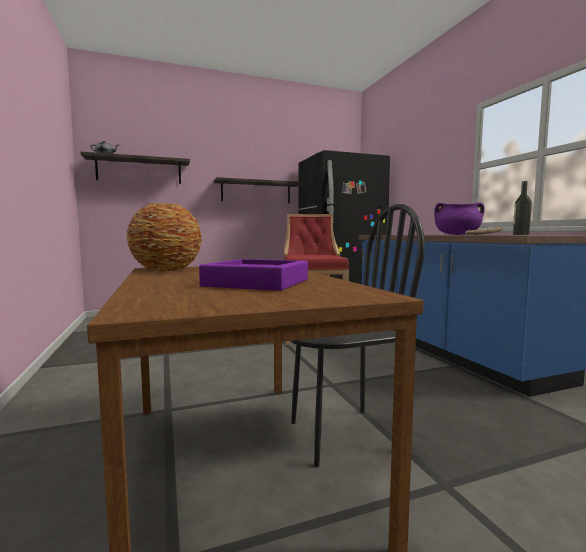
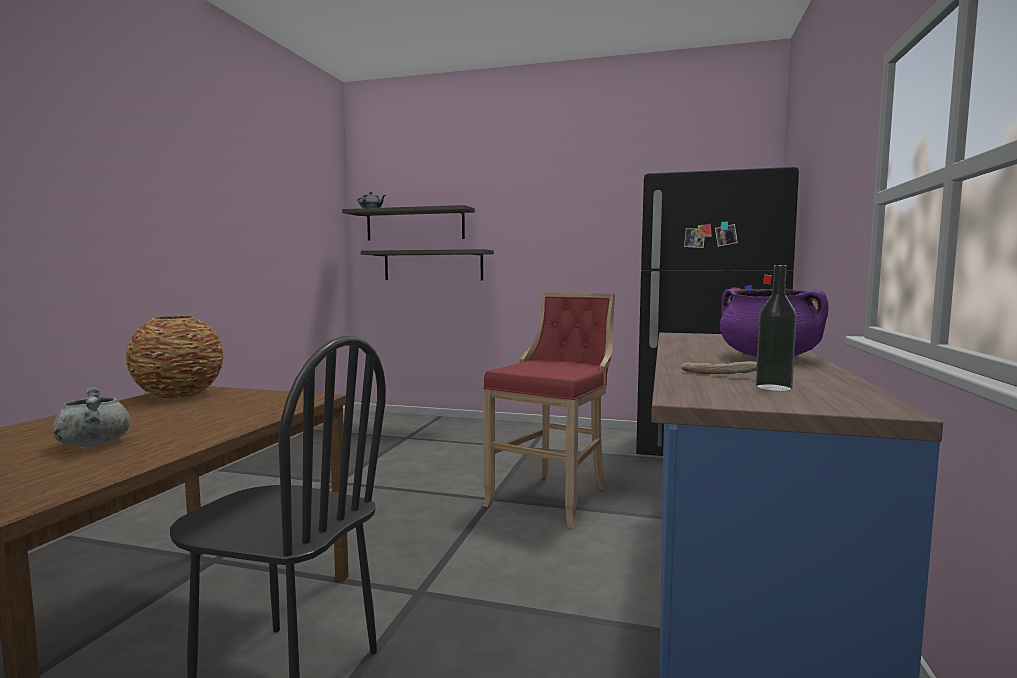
camera: 35 degrees right, 0 degrees up
(256, 192) = (574, 245): shelf -> shelf (433, 265)
(257, 283) = (93, 443): purple tray -> grey cooking pot

